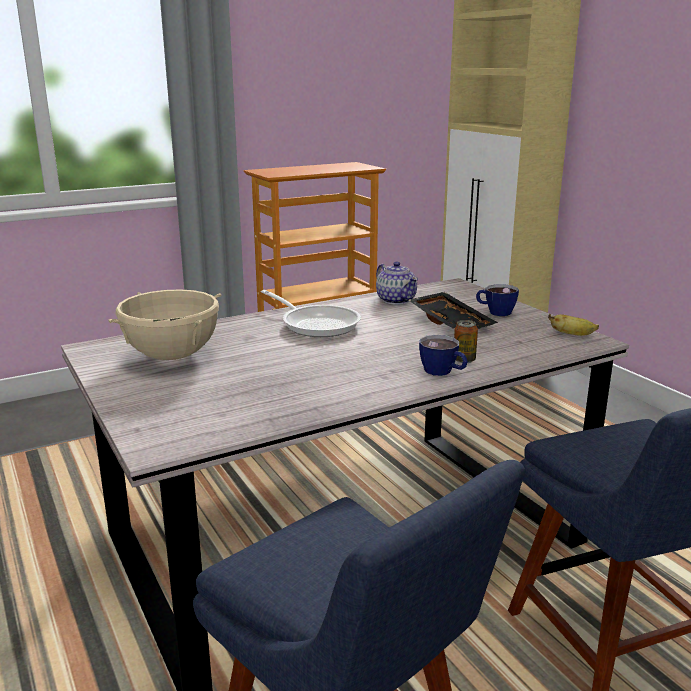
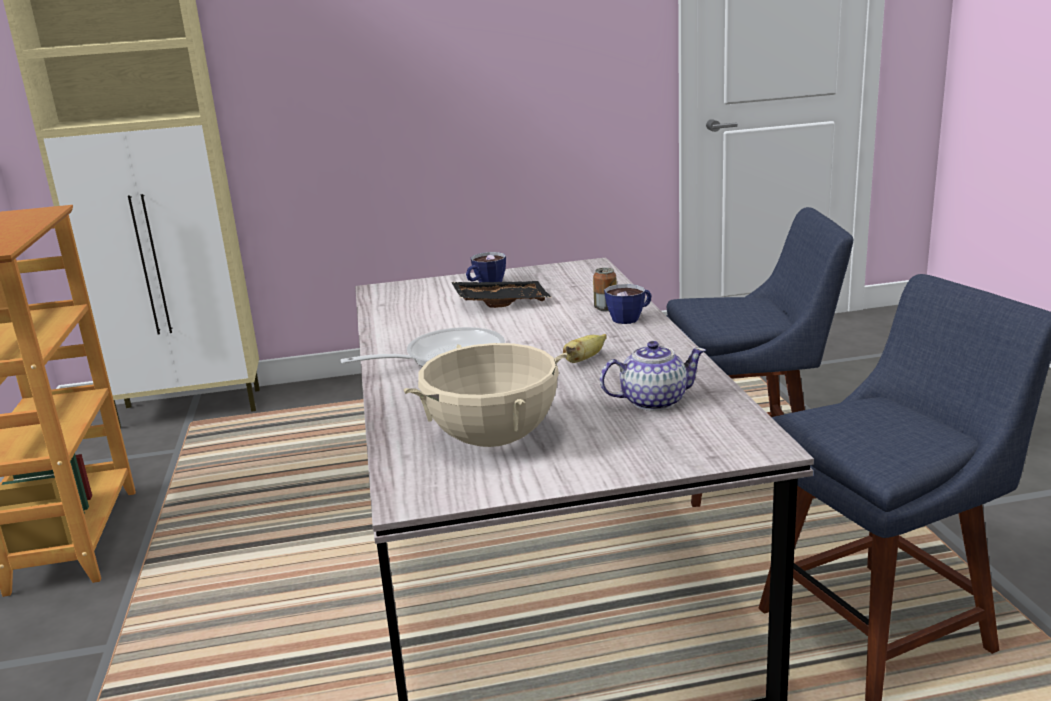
camera: 70 degrees left, 0 degrees up
(396, 300) = (402, 317): teapot -> teapot (652, 401)
(572, 335) = (571, 268): banana -> banana (584, 360)

